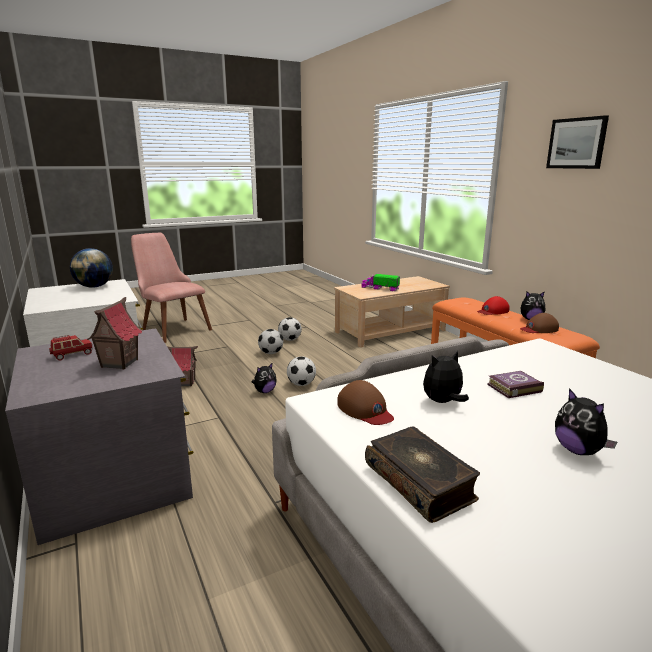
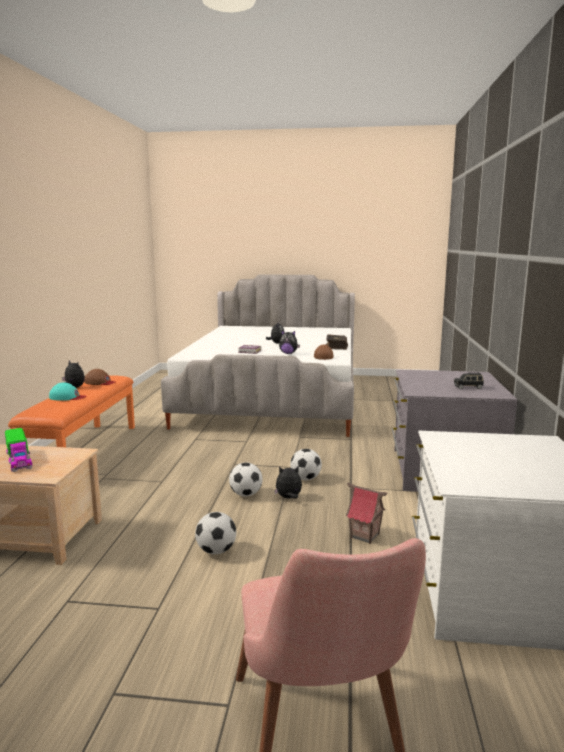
camera: 145 degrees left, 5 degrees down
(72, 355) = (468, 387): red toy car -> black toy car
(94, 286) = (492, 476): globe -> none
(119, 363) = (434, 378): toy house -> none
(290, 340) = (151, 572): football -> football (305, 479)
(493, 311) = (67, 397): red cap -> turquoise cap
(576, 143) = (24, 230): picture -> none

